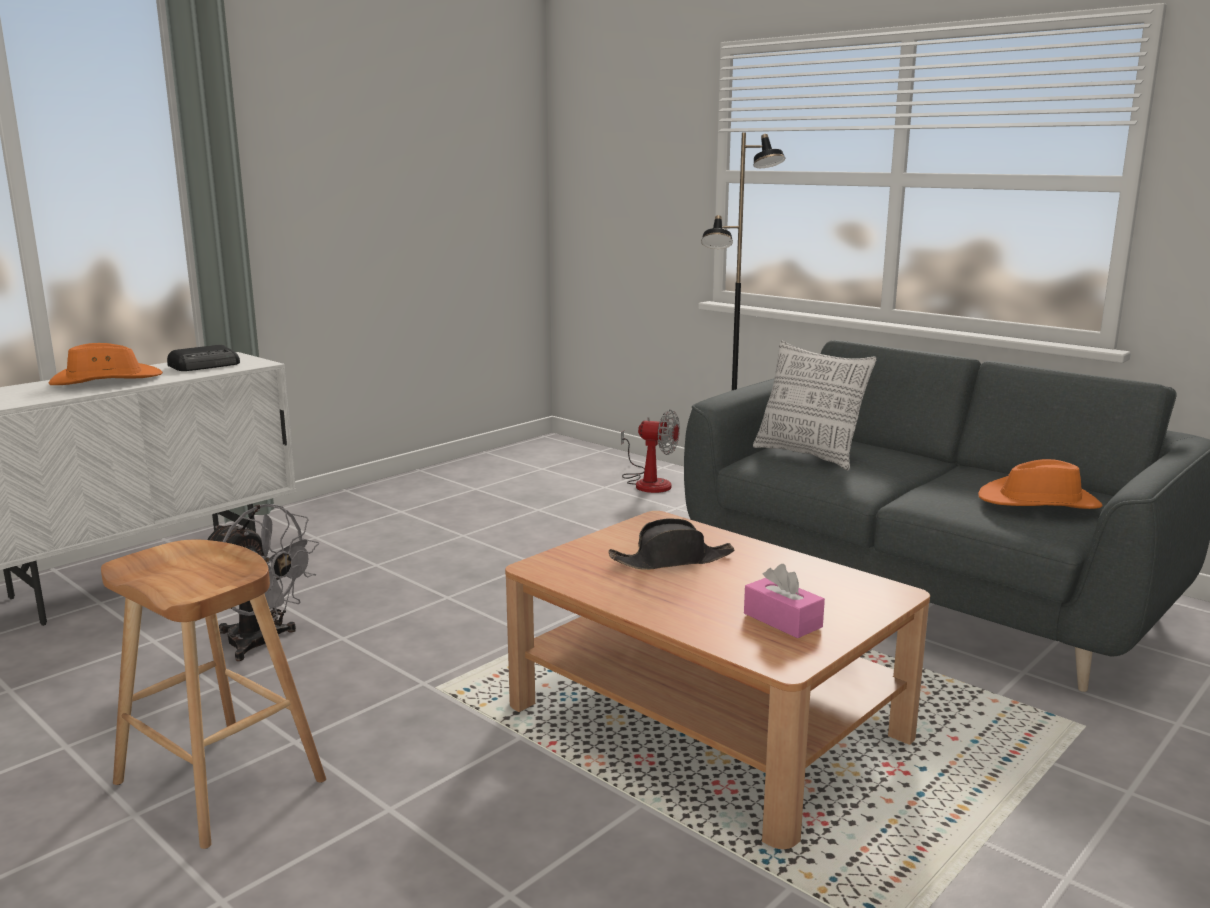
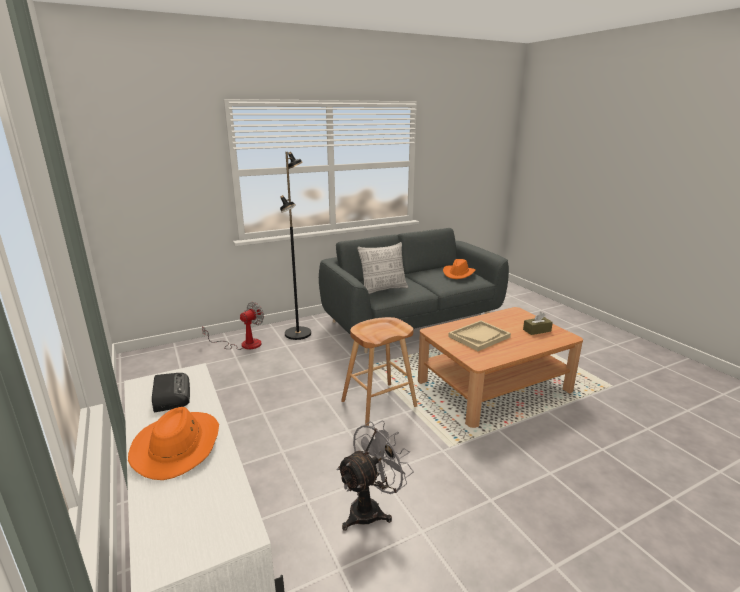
camera: 70 degrees left, 5 degrees up
(219, 781) = (526, 530): brown stool -> brown stool (378, 404)
(672, 560) = (479, 337): black hat -> beige tray
(782, 620) = (537, 330): pink tissue box -> brown tissue box

